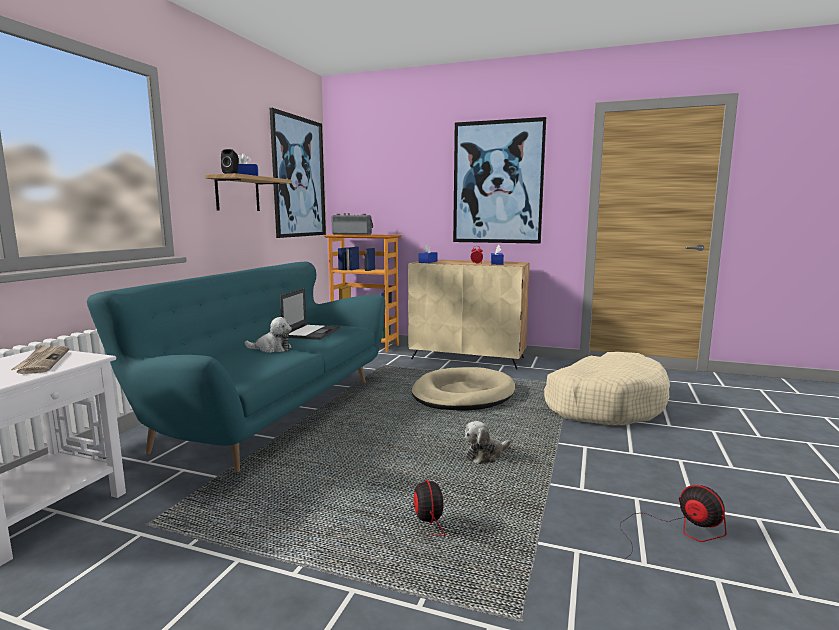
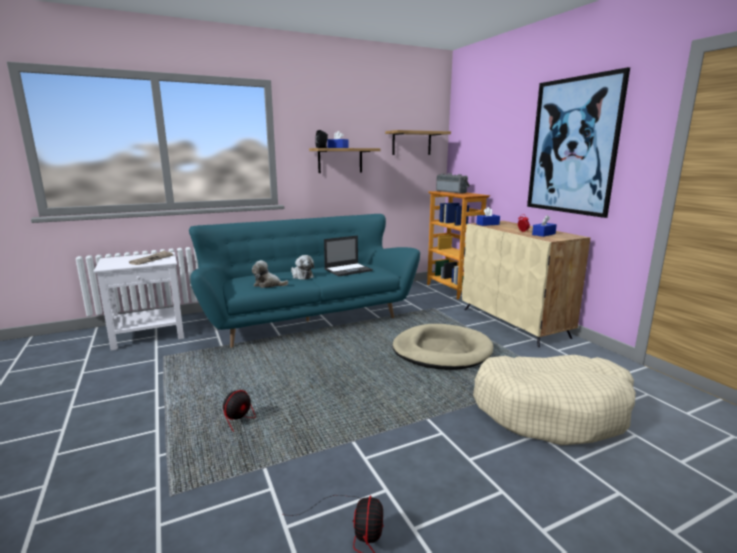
camera: 45 degrees right, 5 degrees up
(299, 177) = (411, 143): picture -> shelf
(485, 455) = (357, 400): plush toy -> plush toy (268, 285)

